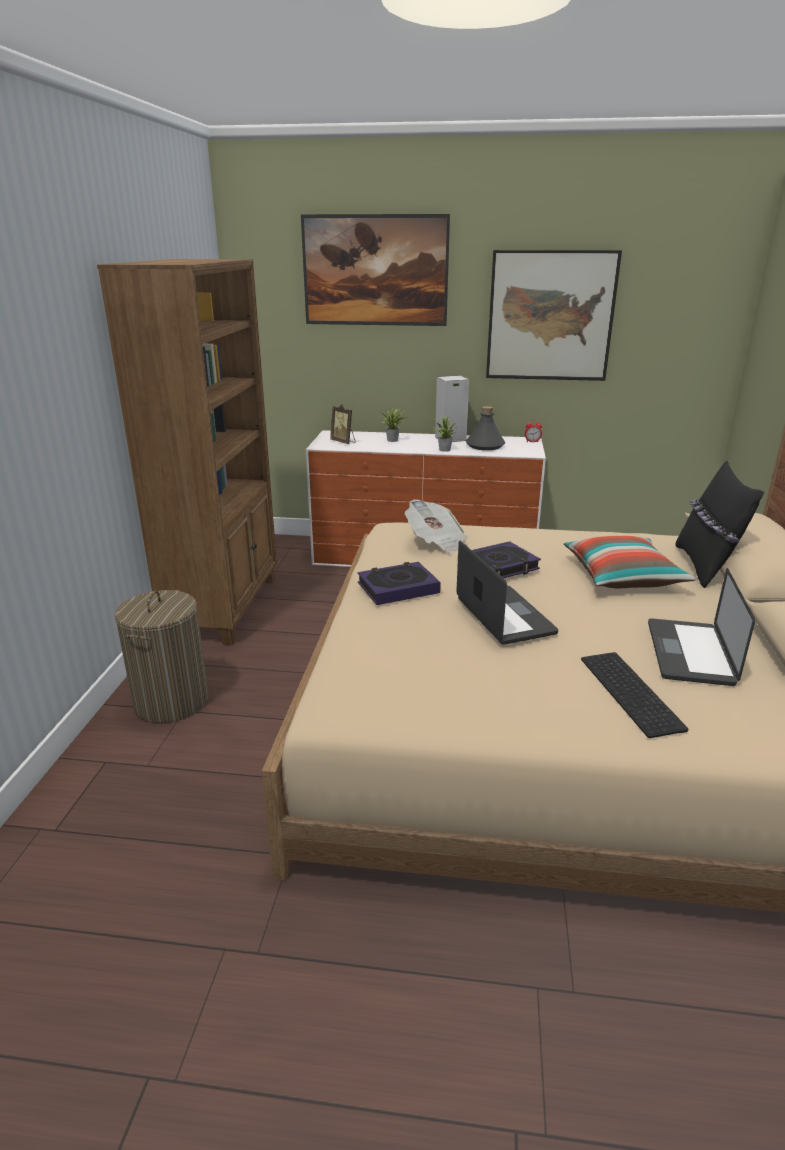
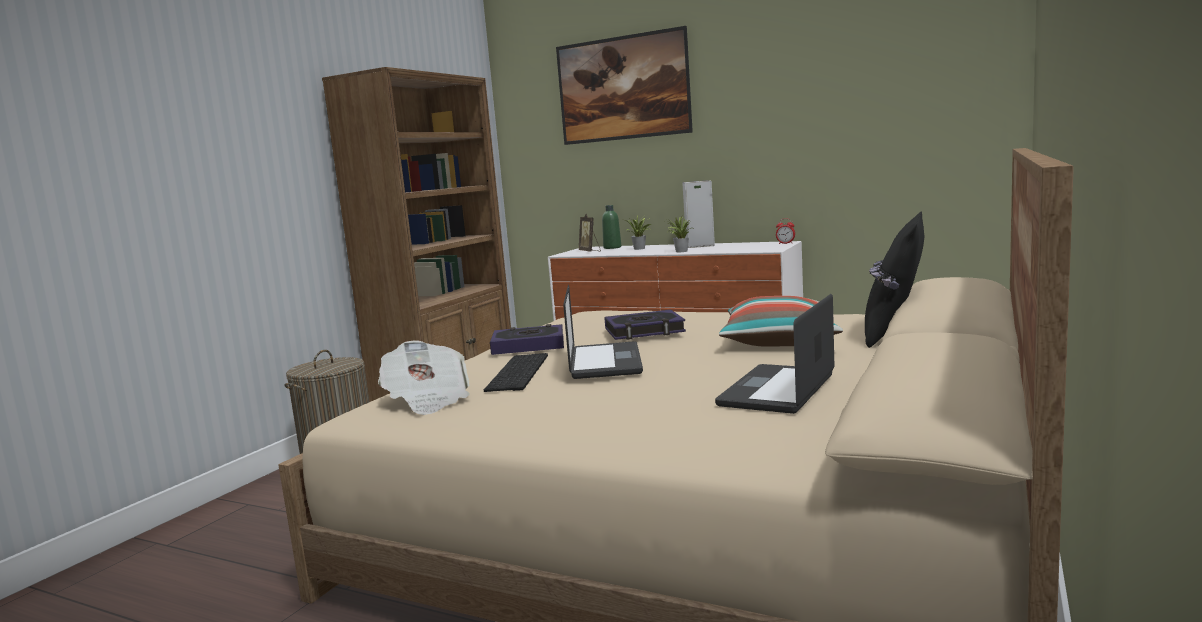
camera: 20 degrees right, 15 degrees down
(359, 435) = (612, 247): none -> green bottle
(436, 542) = (605, 316): newspaper -> newspaper (427, 400)
(485, 446) = (728, 247): grey bottle -> none
(550, 316) = (796, 111): picture -> none
(633, 693) = (666, 413): keyboard -> keyboard (520, 372)

